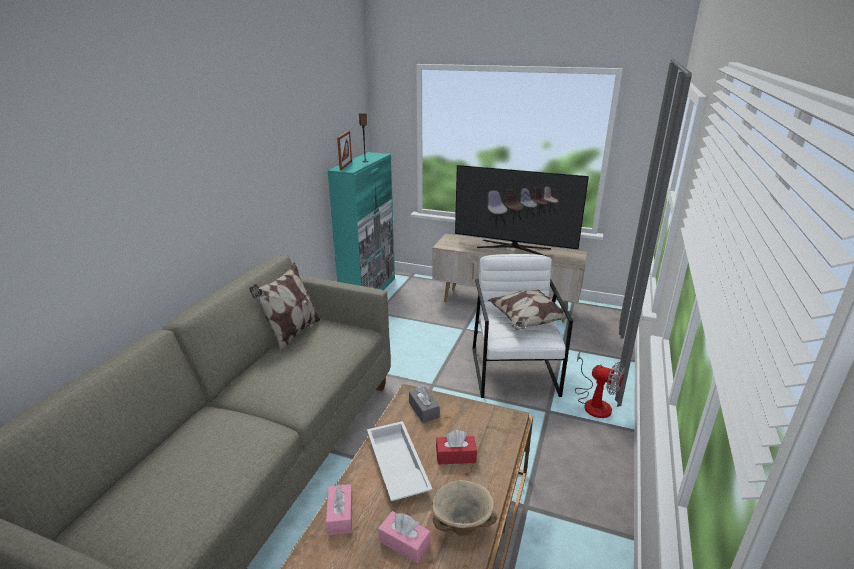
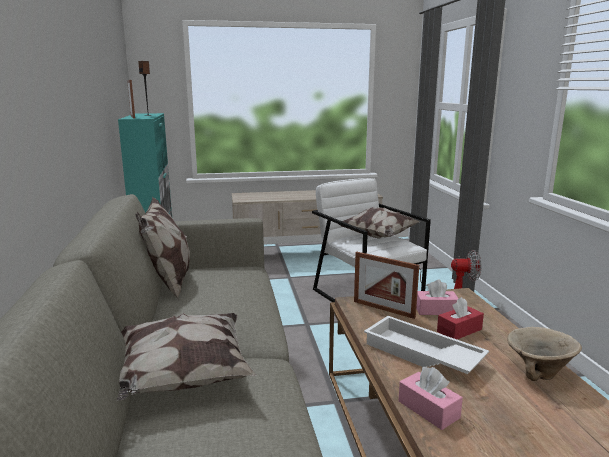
camera: 30 degrees left, 10 degrees down
(215, 424) = (181, 379): none -> pillow
(404, 543) = (516, 404): pink tissue box -> pink tissue box (436, 310)
(423, 410) = (383, 309): grey tissue box -> picture frame
(513, 248) = (308, 193): television -> none

